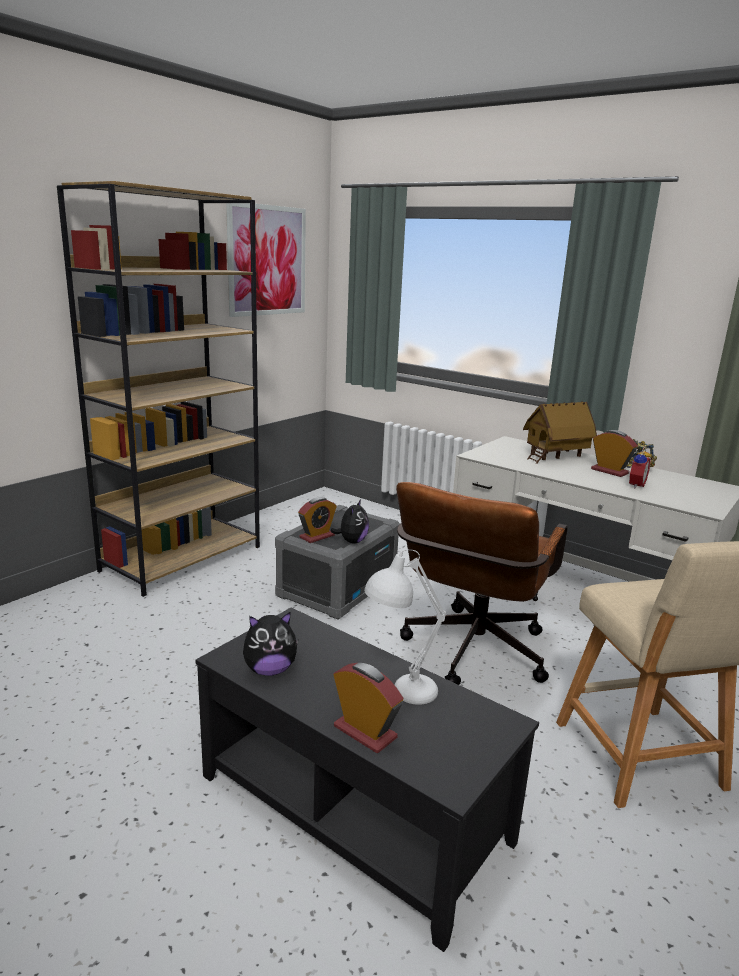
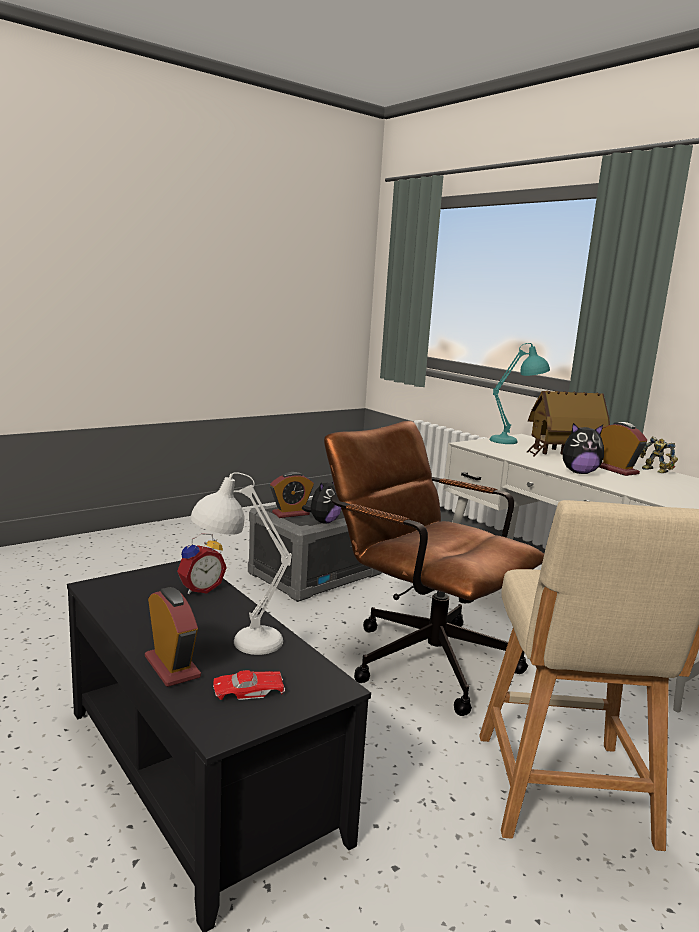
camera: 15 degrees right, 5 degrees down
(182, 558) = (182, 531): brown bookcase -> none
(267, 261) = (303, 250): picture -> none
(270, 670) = (127, 602): plush toy -> plush toy (579, 473)
(445, 742) = (249, 690): none -> red toy car
(471, 655) = (419, 655): brown office chair -> brown office chair turned 90 degrees clockwise
(507, 447) = (514, 441): none -> turquoise table lamp
(634, 485) = (635, 483): alarm clock -> alarm clock (200, 589)

